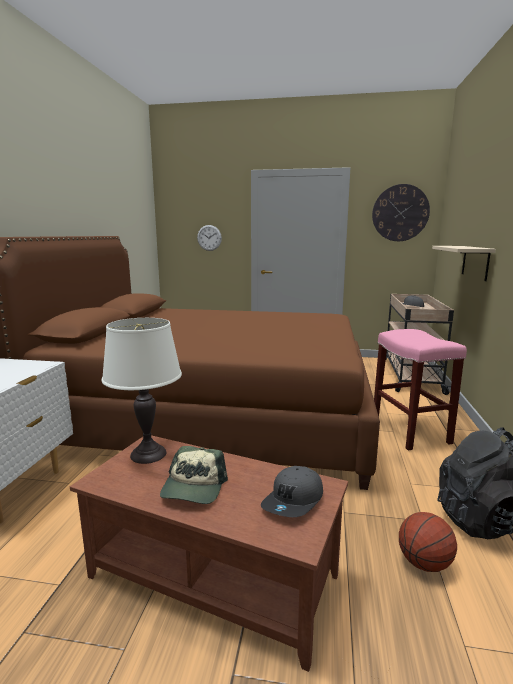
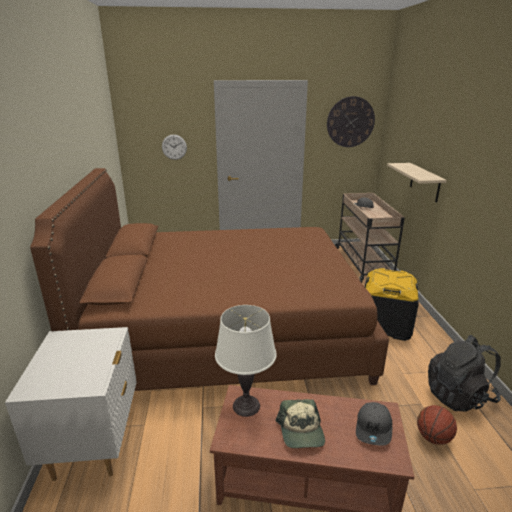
camera: 15 degrees left, 10 degrees up
(411, 432) = (385, 324): pink stool -> black storage box

